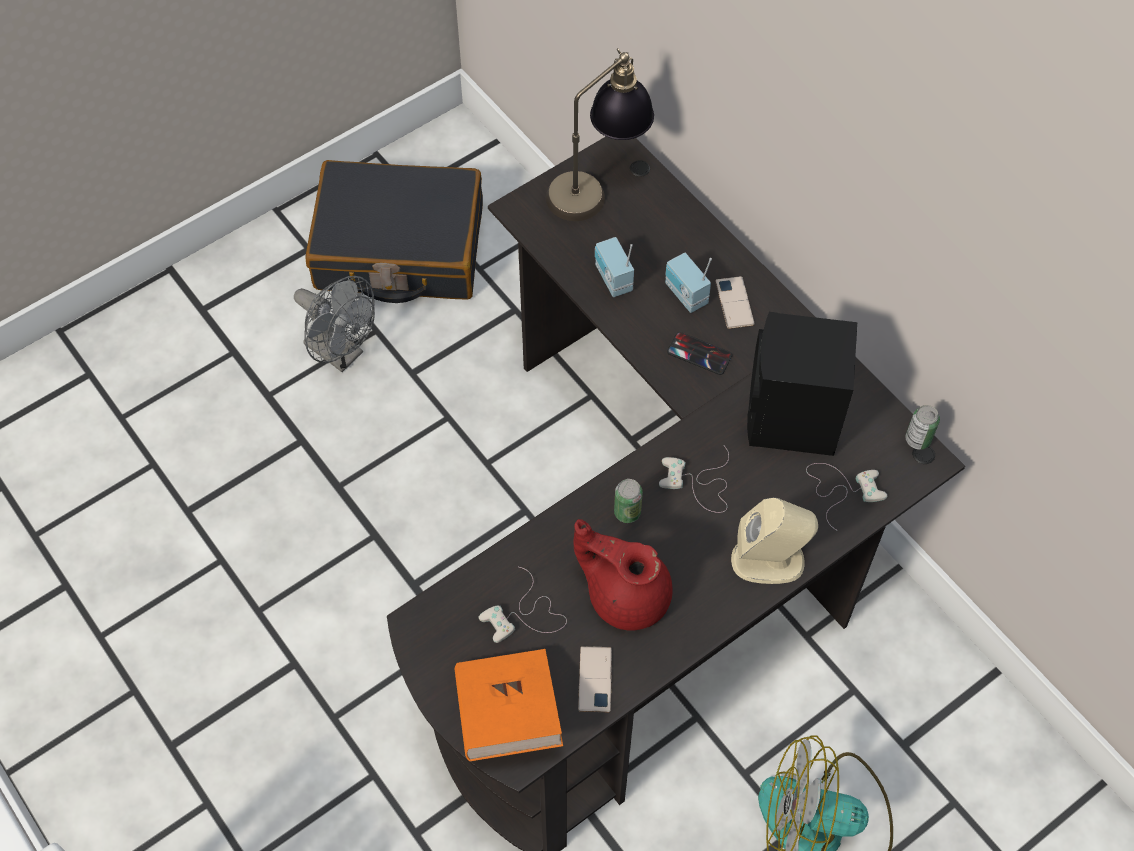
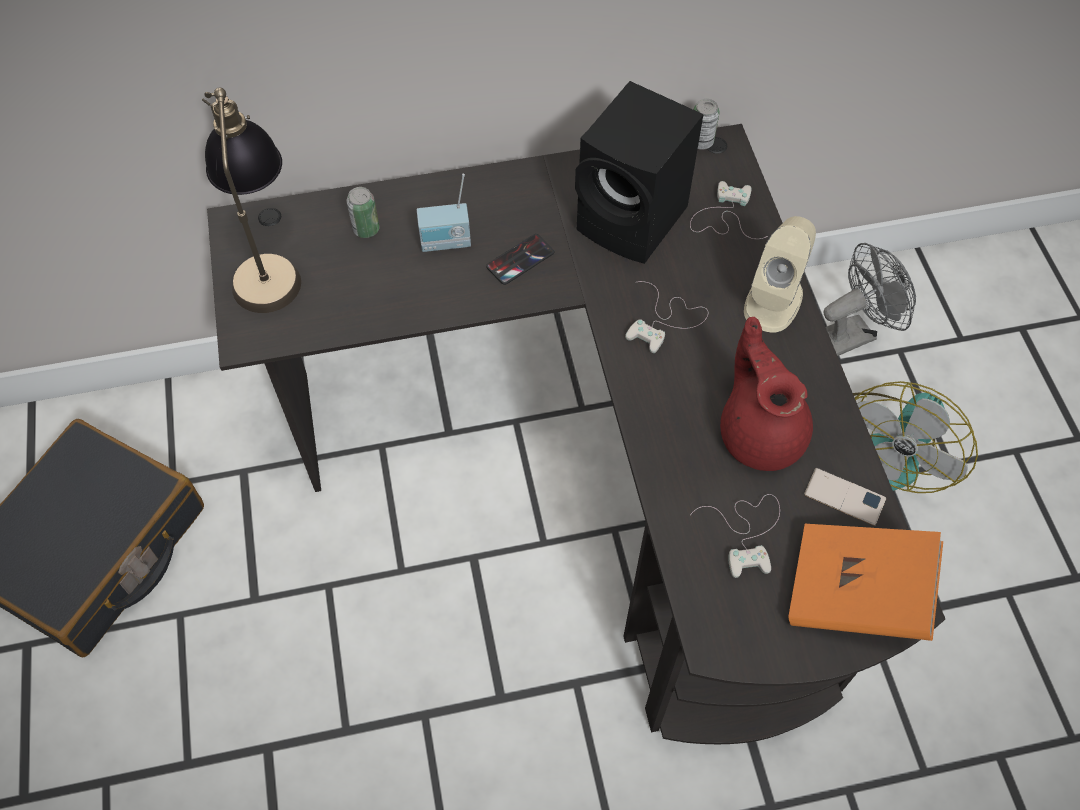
camera: 65 degrees left, 0 degrees up
(341, 353) = (185, 662): grey fan -> grey fan (852, 334)
(612, 279) = (389, 294): radio -> none
(625, 594) = (760, 432): red teapot -> red teapot turned 105 degrees clockwise
(627, 512) = (669, 393): can -> can (366, 229)
(734, 303) = (479, 209): phone -> none

